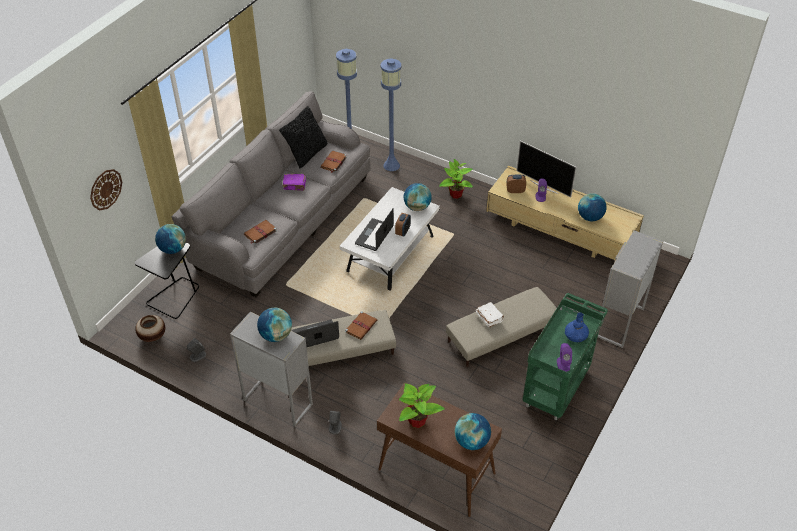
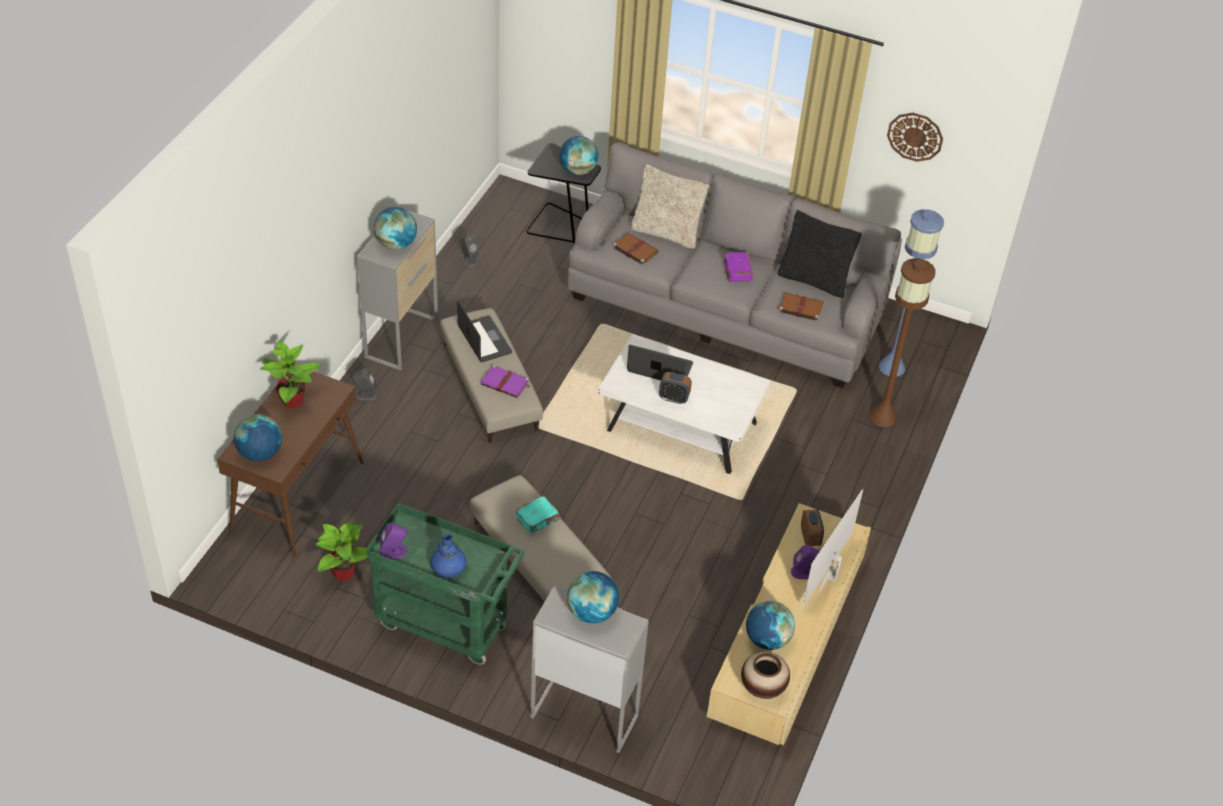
camera: 80 degrees right, 0 degrees up
(105, 189) = (567, 41): wall clock -> wall clock (915, 136)
(152, 337) = (494, 218): vase -> vase (762, 687)
(243, 215) = (667, 231): none -> beige pillow
(361, 326) = (505, 383): brown book -> purple book
(391, 165) = (883, 416): blue floor lamp -> brown floor lamp
(417, 207) = (731, 411): globe -> globe (592, 613)
(455, 194) = (835, 499): potted plant -> potted plant (344, 572)
(489, 317) = (537, 519): white book -> turquoise book

